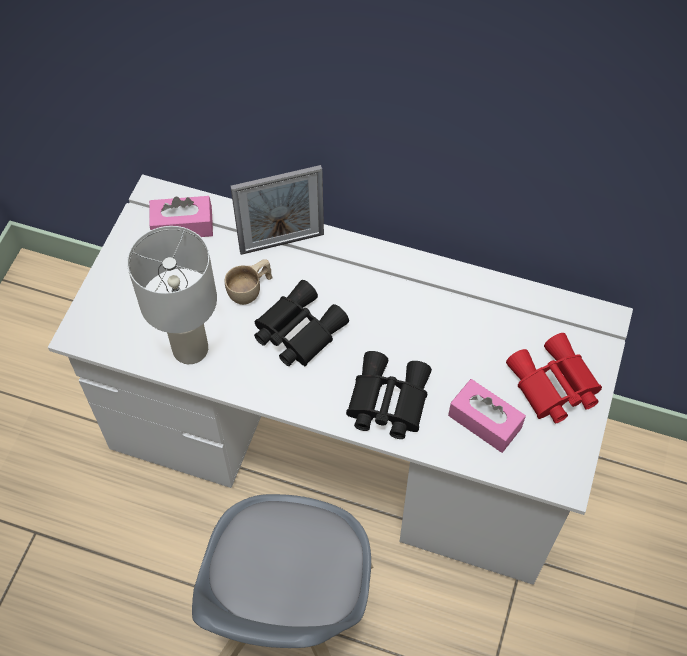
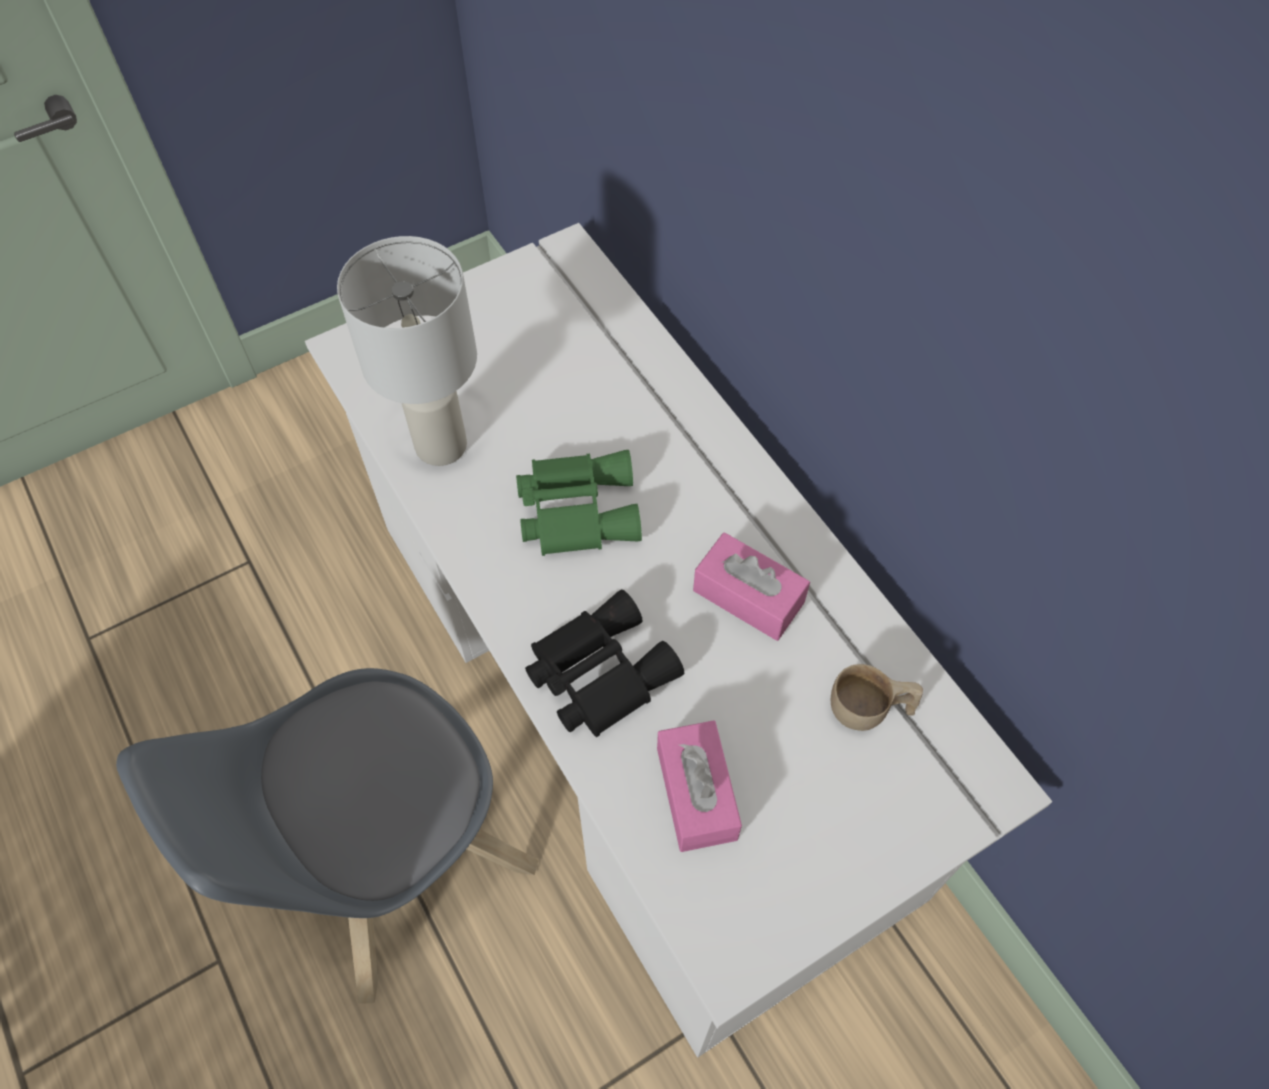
camera: 40 degrees right, 0 degrees up
(183, 226) = (566, 305): pink tissue box -> pink tissue box (748, 596)
(251, 290) = (570, 426): beige cup -> beige cup (869, 711)
(282, 243) = (658, 396): picture frame -> none
(296, 330) = (576, 508): black binoculars -> green binoculars
(552, 386) = (832, 819): red binoculars -> none

